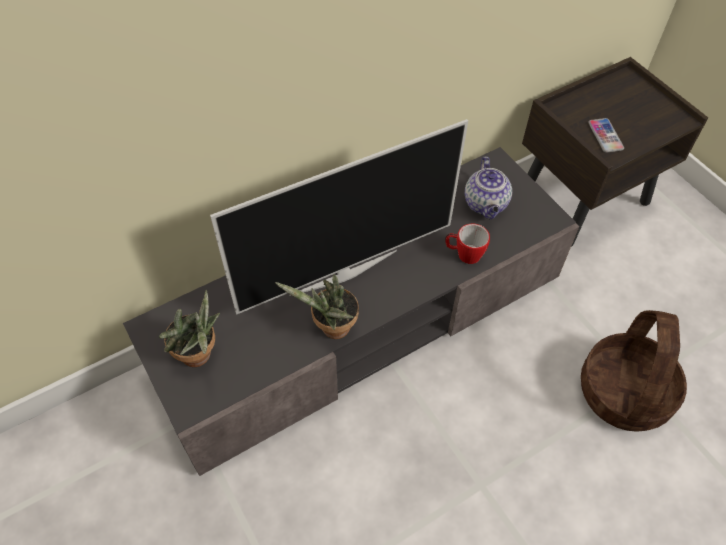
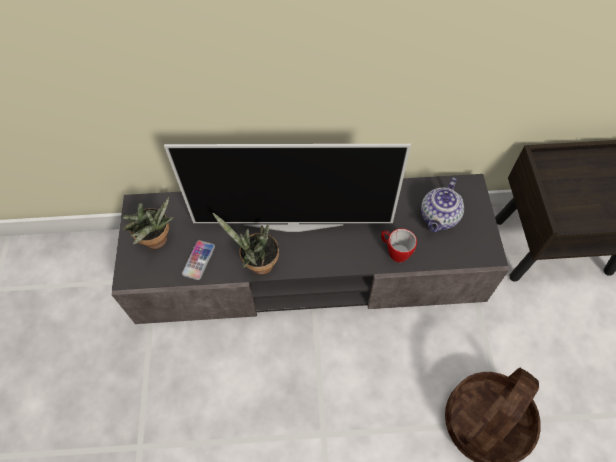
camera: 30 degrees right, 5 degrees up
(605, 136) = (572, 202): phone -> phone (199, 260)

